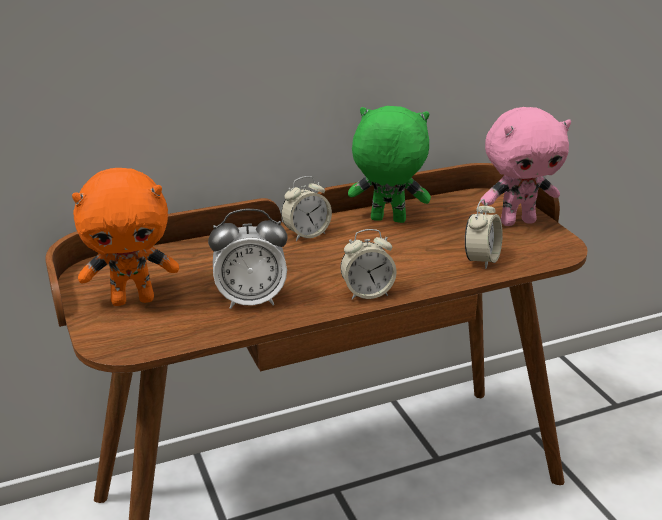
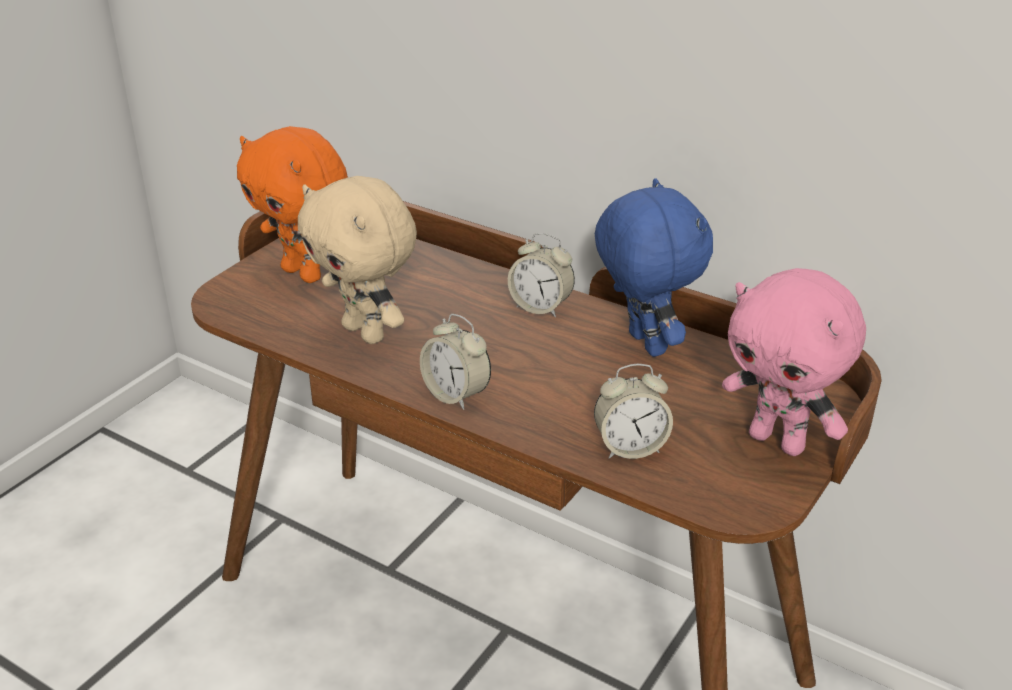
camera: 55 degrees right, 5 degrees up
(251, 300) = (366, 332): alarm clock -> beige plush toy
(387, 220) = (643, 344): green plush toy -> blue plush toy

